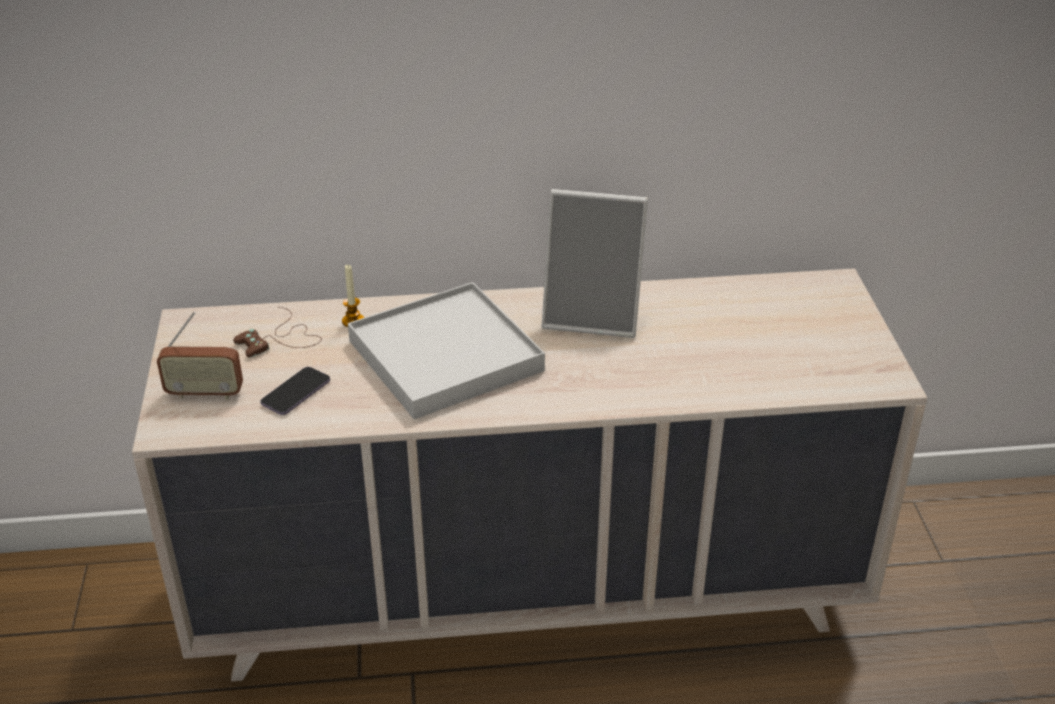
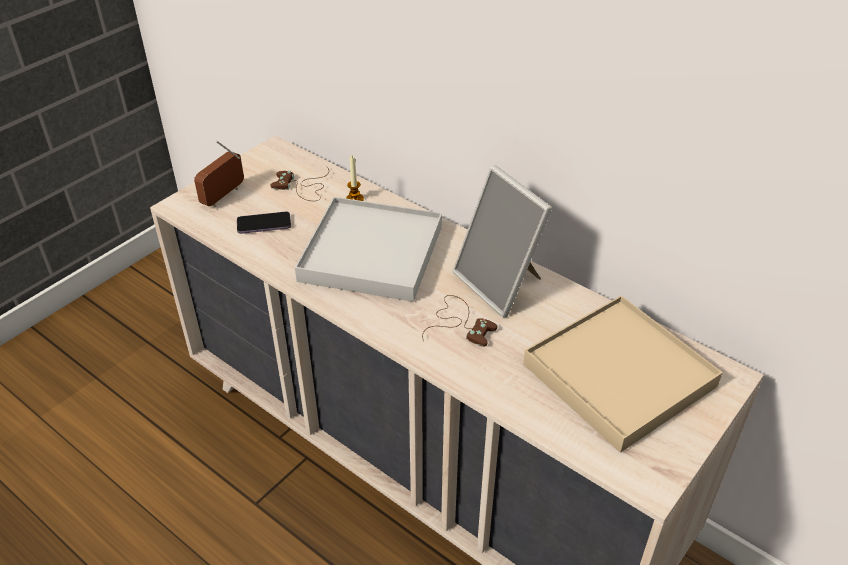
camera: 45 degrees right, 5 degrees up
(205, 393) = (223, 196): radio -> radio turned 75 degrees clockwise
(607, 363) = (459, 323): none -> brown game controller
(771, 326) = (618, 375): none -> beige tray

